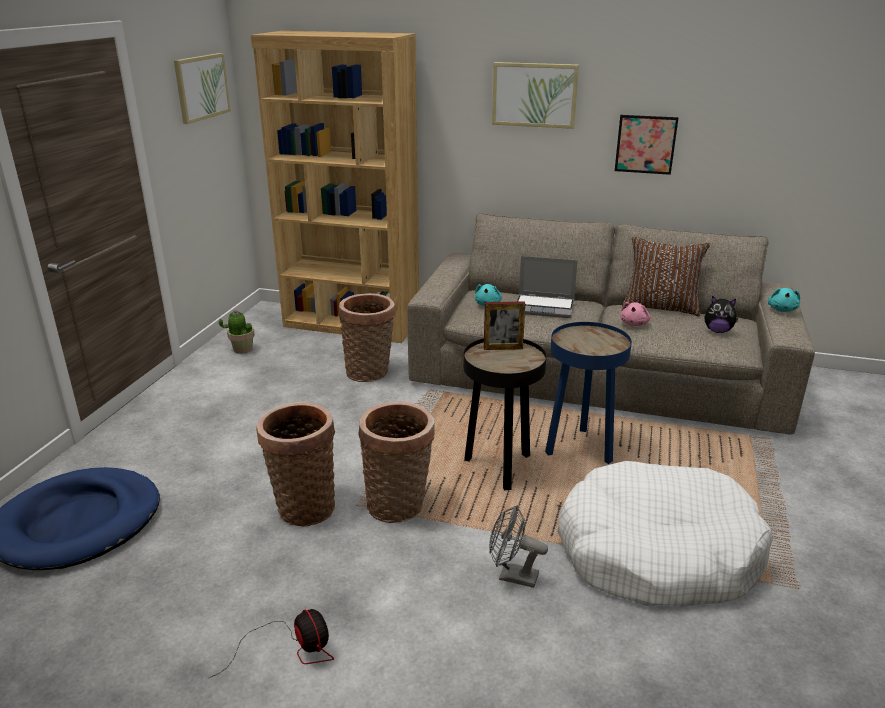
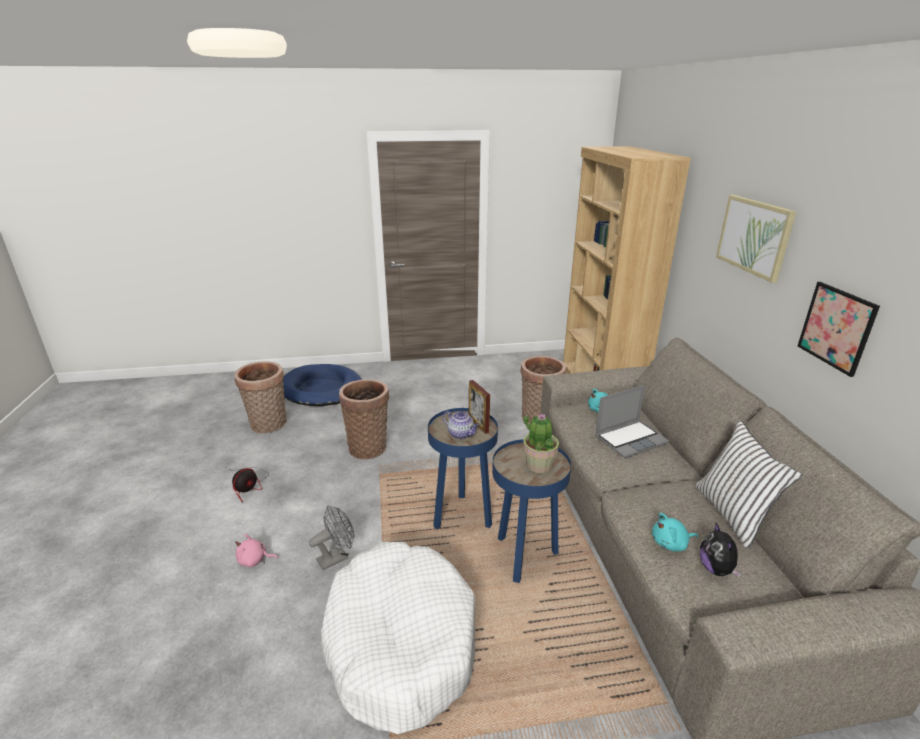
camera: 65 degrees right, 0 degrees up
(201, 87) = (563, 181): picture -> none
(242, 349) = (518, 365): potted plant -> potted plant (539, 465)
(399, 505) = (389, 482): basket -> basket (268, 425)
(500, 468) = (463, 516): black side table -> blue side table
(512, 576) = (337, 557): grey fan -> grey fan turned 60 degrees clockwise
(515, 360) = (461, 434): none -> teapot
(545, 307) = (630, 439): laptop -> laptop turned 105 degrees counterclockwise
(634, 324) = (658, 500): pink plush toy -> pink plush toy (254, 560)
(660, 307) = (733, 514): brown pillow -> white pillow
(782, 309) = (818, 615): turquoise plush toy -> turquoise plush toy (671, 543)

